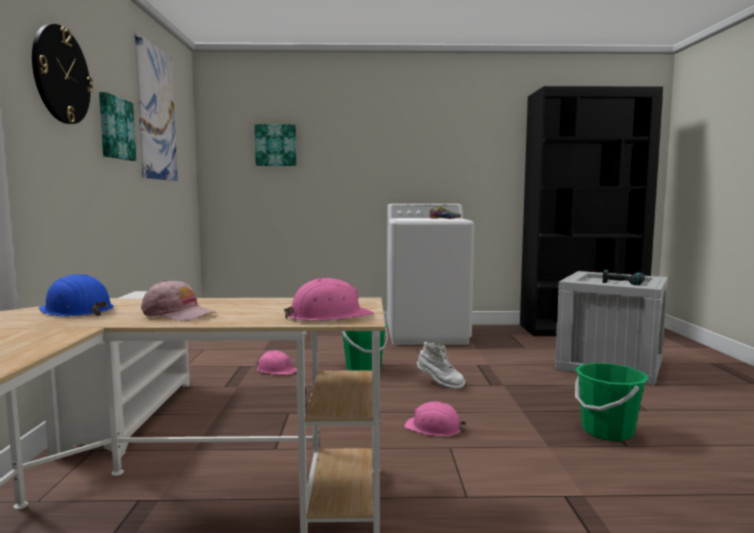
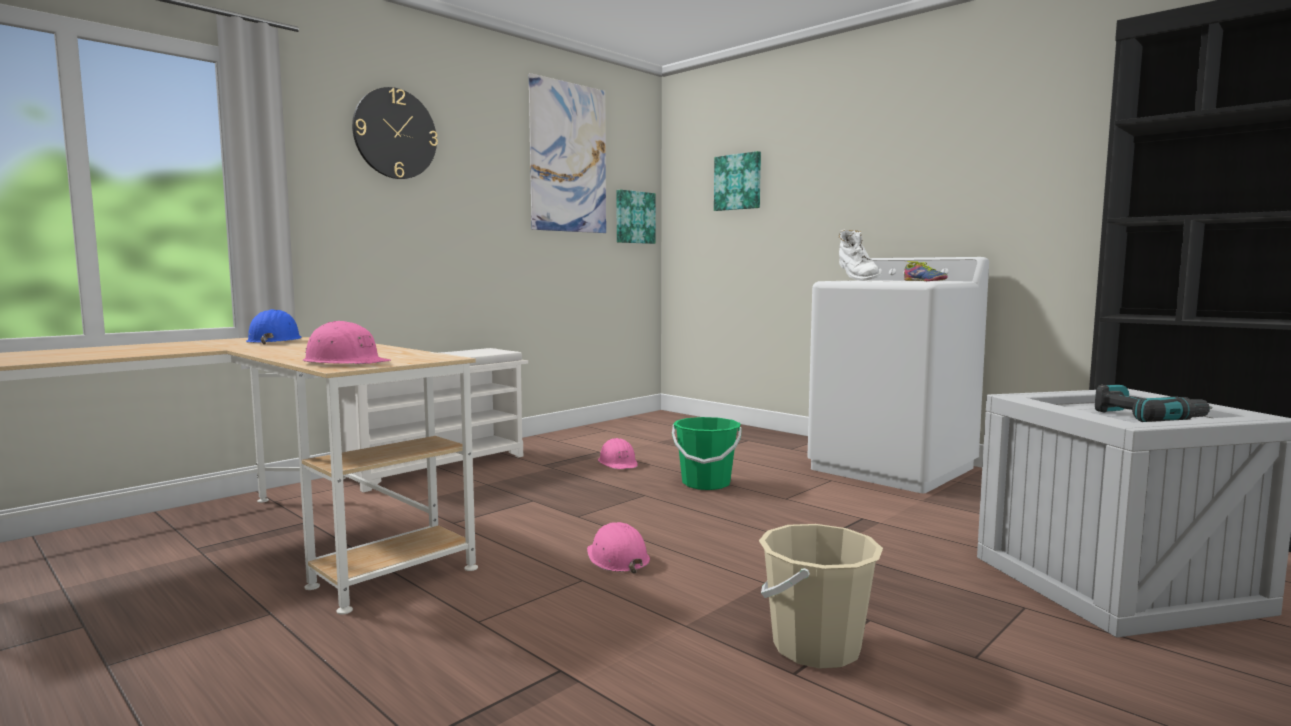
camera: 45 degrees right, 0 degrees up
(115, 128) = (483, 179): picture -> picture (634, 217)
(179, 314) = (294, 349): pink cap -> none
(439, 384) = (746, 523): white boot -> white boot (856, 280)
(607, 431) = (816, 648): green bucket -> beige bucket

